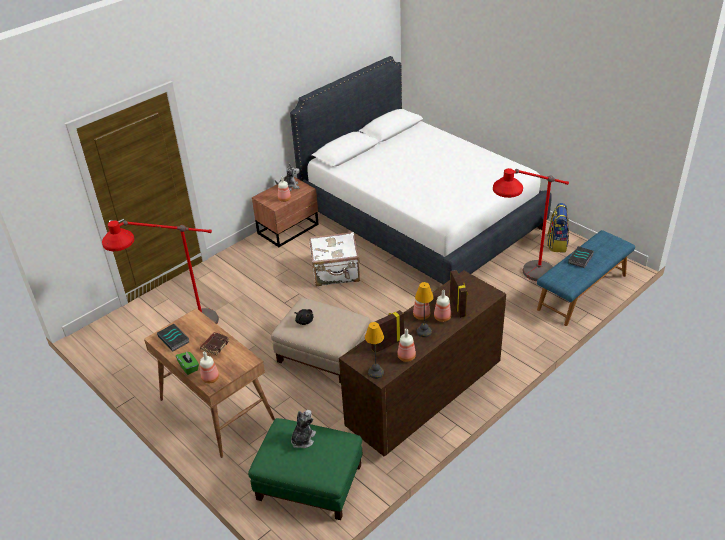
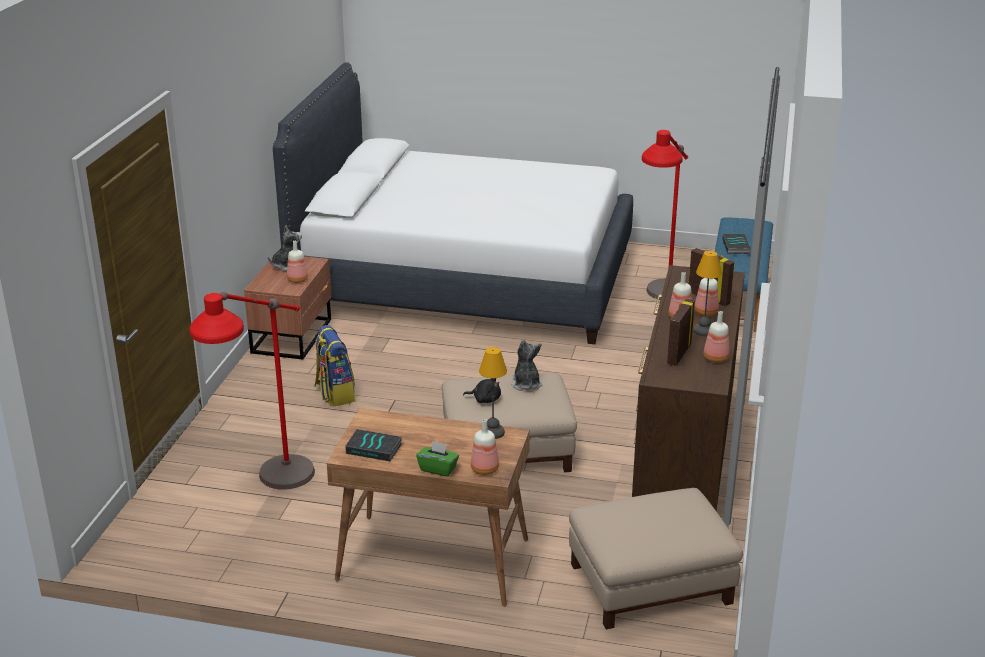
camera: 35 degrees left, 10 degrees down
(215, 345) = (442, 435): brown book -> none
(303, 439) = (639, 512): plush toy -> plush toy (526, 384)
(308, 482) = (650, 584): green ottoman -> beige ottoman
(336, 273) = (420, 363): white suitcase -> none
(376, 372) = (701, 382): table lamp -> table lamp (492, 432)
(557, 244) = (658, 260): backpack -> backpack (334, 394)

